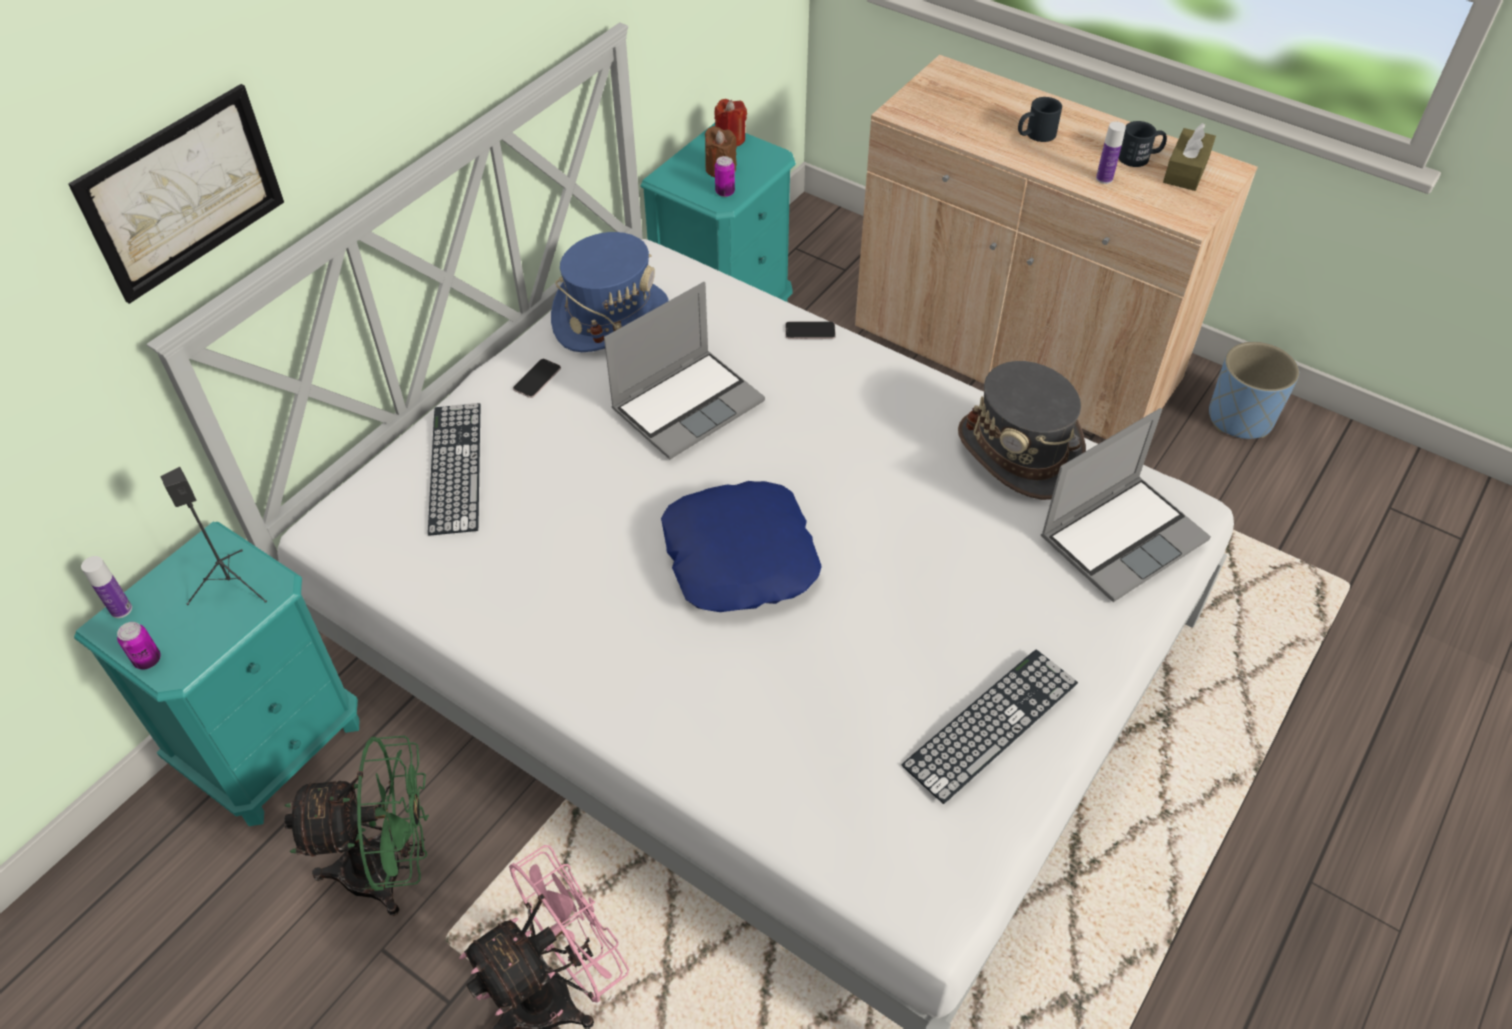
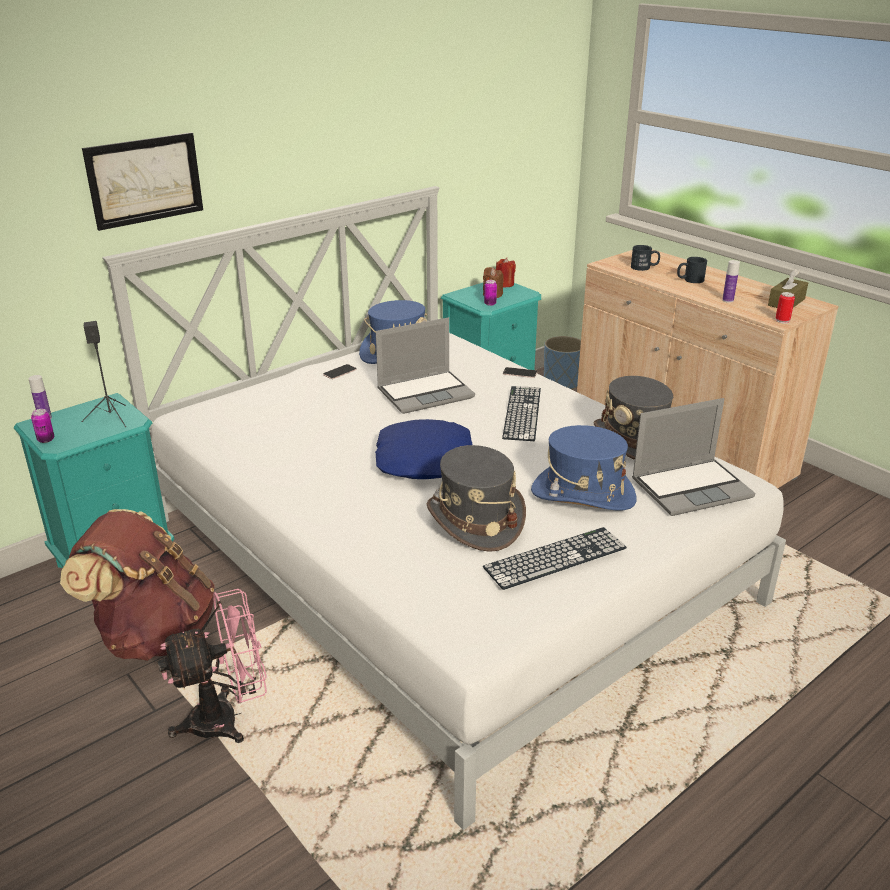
camera: 15 degrees right, 20 degrees down
(390, 869) = (153, 634): green fan -> brown backpack
(455, 467) = (270, 400): keyboard -> keyboard (522, 413)
(859, 673) = (475, 520): none -> grey hat
(984, 582) = (583, 494): none -> blue hat
(1140, 157) = (756, 294): black mug -> black mug (644, 267)
(1193, 217) = (782, 320): none -> can
(1240, 418) = (838, 502): blue planter -> blue planter (562, 382)

